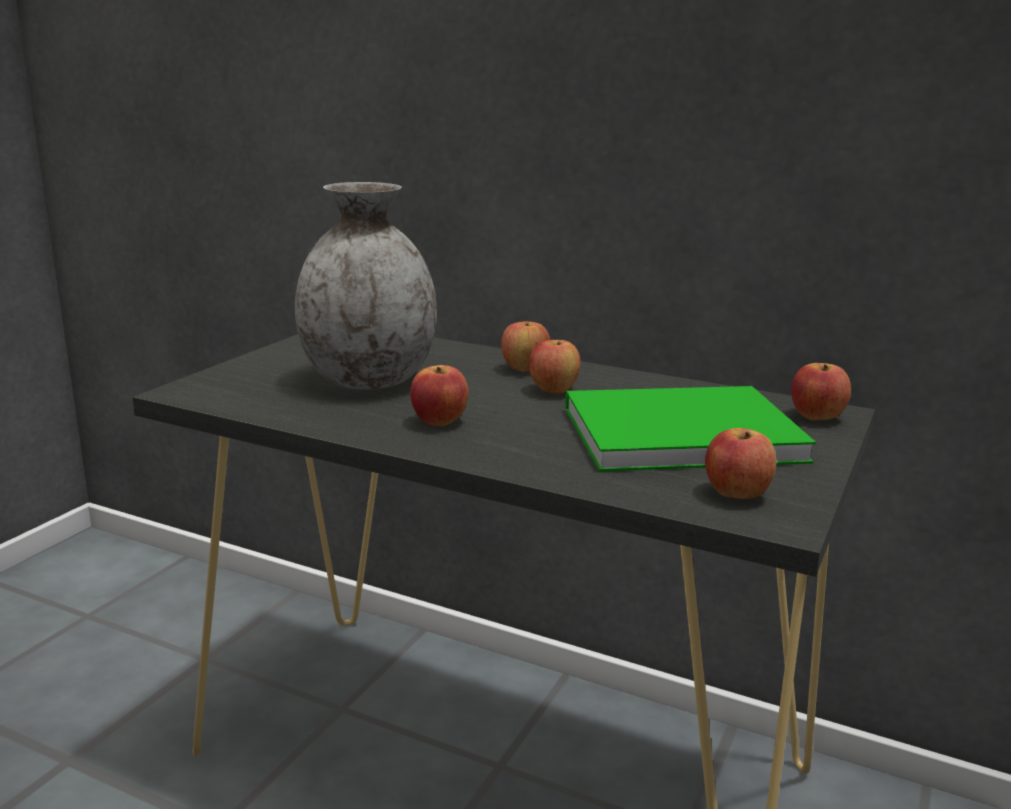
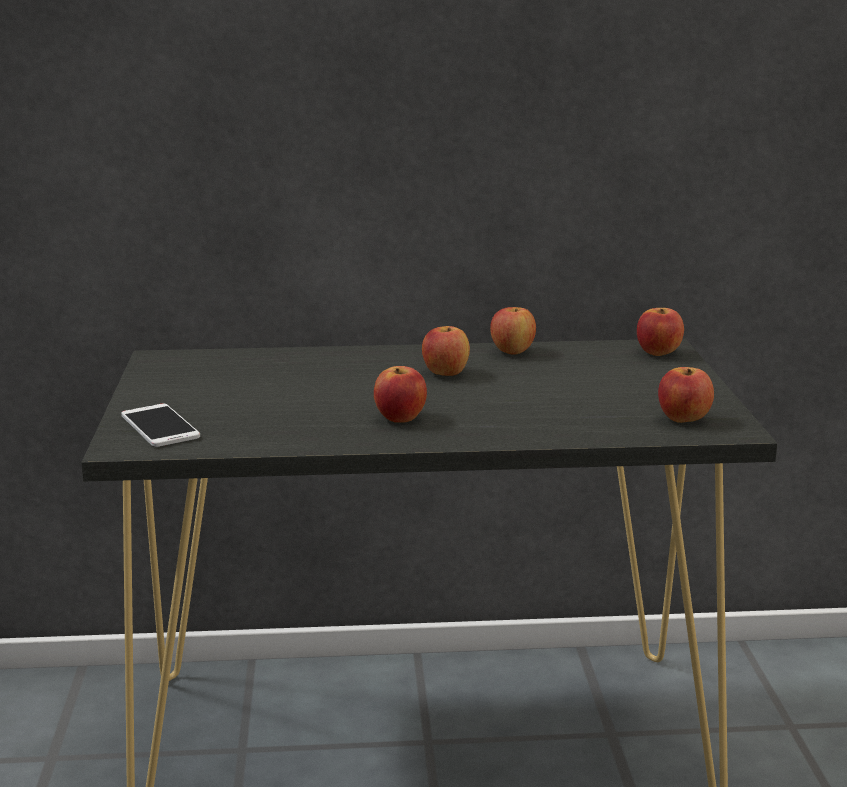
camera: 30 degrees left, 0 degrees up
(237, 382) = (160, 426): none -> phone
(367, 381) = (278, 399): grey vase -> none
(524, 369) = (392, 360): apple -> apple (512, 352)
(672, 432) = (581, 386): green book -> none

